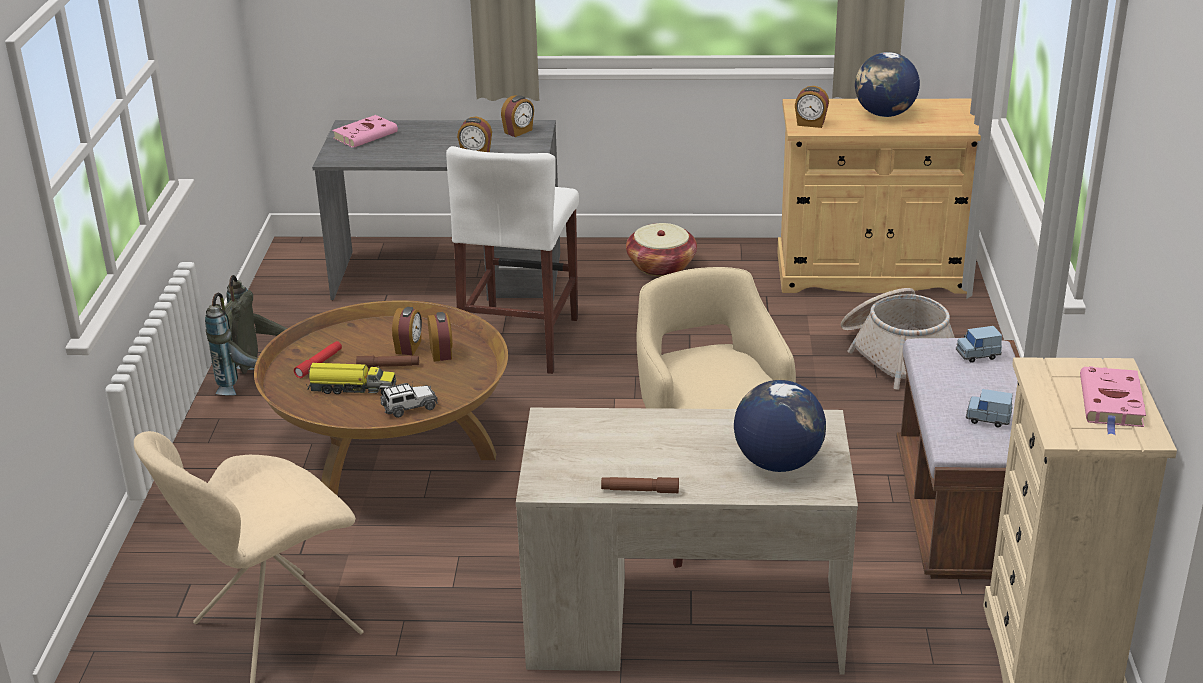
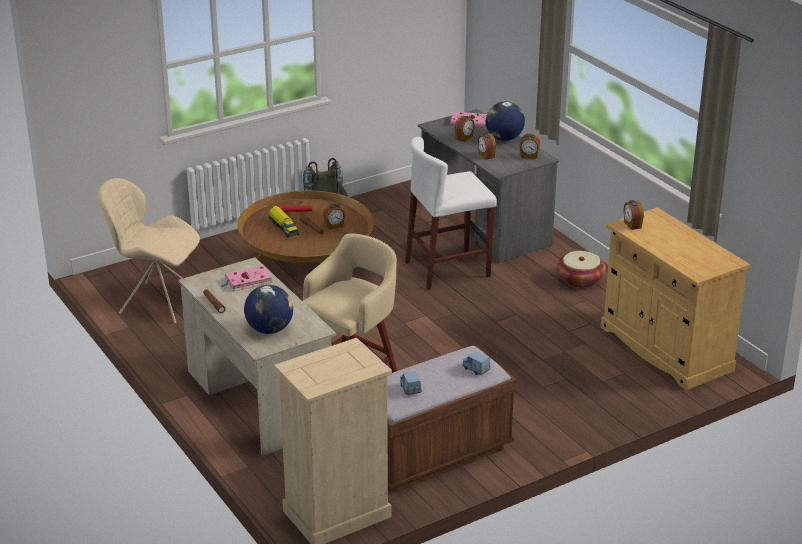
camera: 55 degrees right, 0 degrees up
(409, 407) = (283, 246): toy car -> none
(441, 353) = (338, 236): alarm clock -> alarm clock (464, 138)
(884, 114) = (679, 243): globe -> globe (504, 138)
(896, 353) = (578, 385): basket -> none
(1112, 404) = (335, 373): pink book -> pink book (247, 281)

